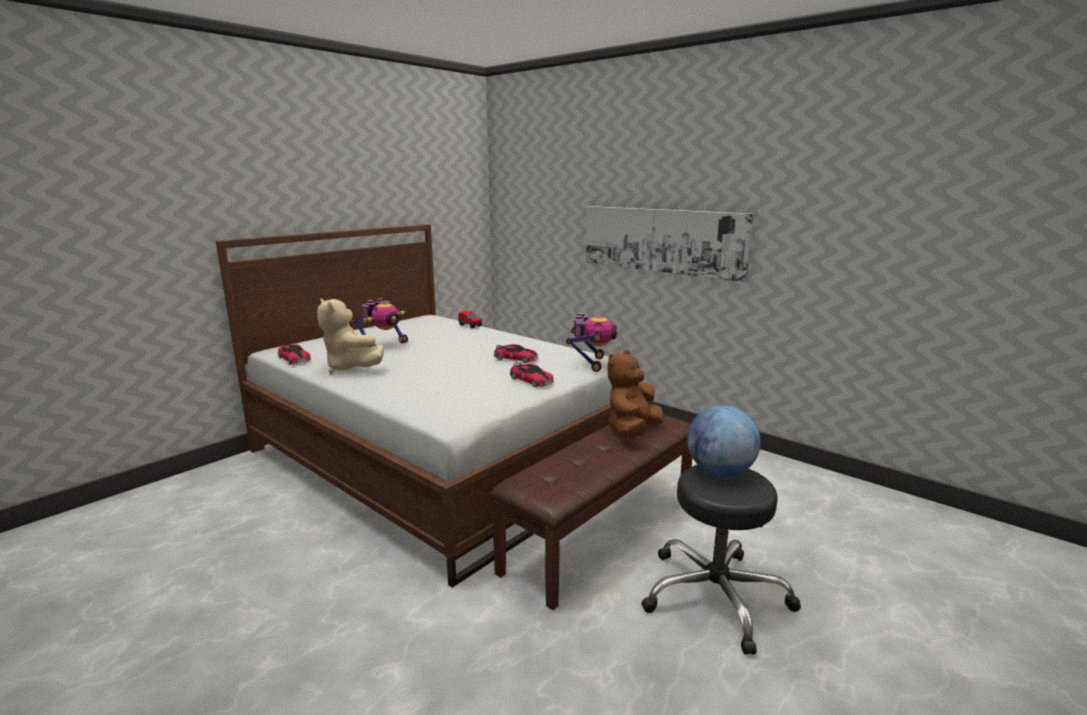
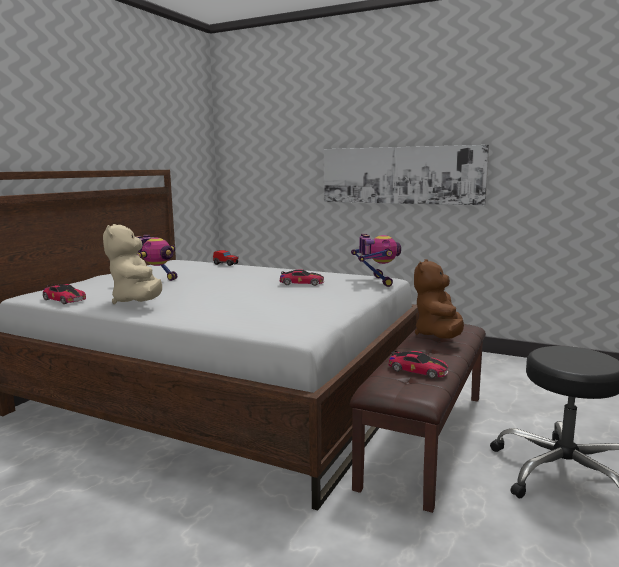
camera: 15 degrees left, 5 degrees down
(350, 368) = (138, 302): beige plush toy -> beige plush toy turned 45 degrees clockwise
(531, 380) = (337, 296): toy car -> toy car (418, 370)
(720, 471) = (560, 352): globe -> none

